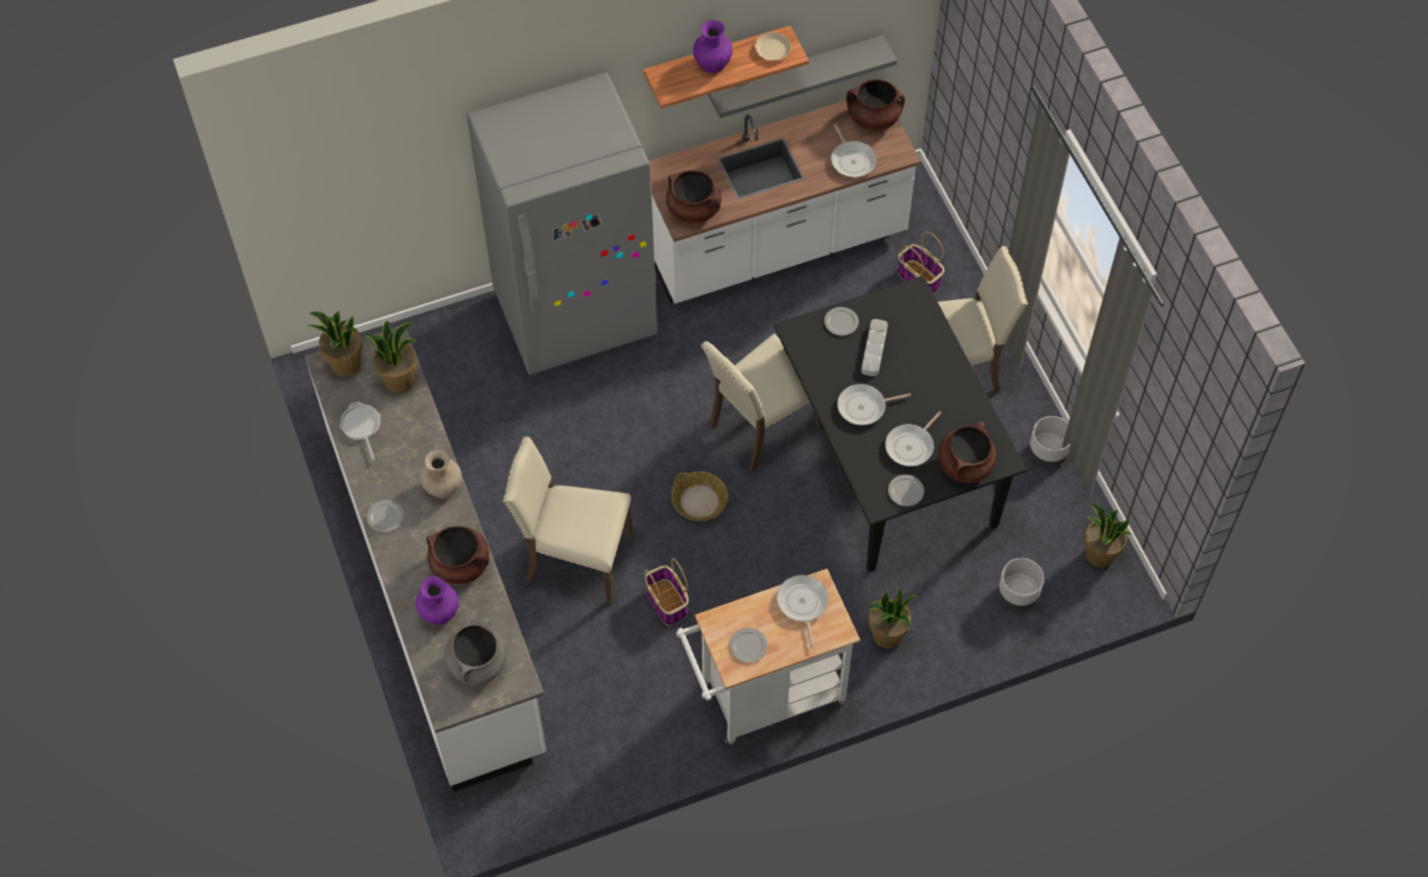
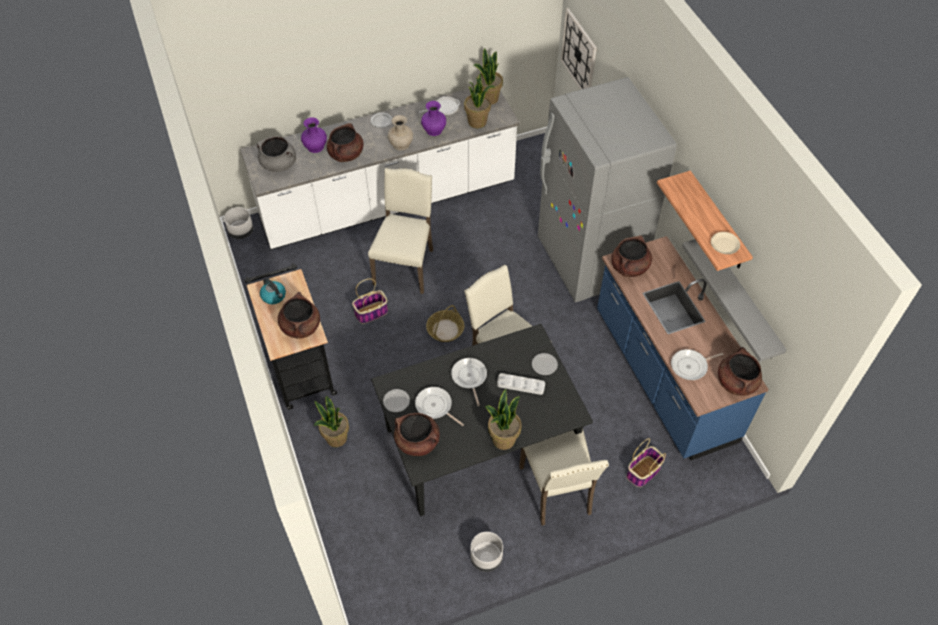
camera: 90 degrees right, 5 degrees down
(328, 204) = (579, 54): none -> wall clock
(713, 63) = (703, 209): purple vase -> purple vase (434, 130)
(747, 646) = (274, 296): plate -> kettle
(764, 697) = (299, 365): white cart -> black cart
(776, 244) = (663, 376): white counter -> blue counter
(802, 604) = (301, 326): frying pan -> brown cooking pot
(1018, 593) = (363, 526): grey planter -> grey planter (241, 231)
(1099, 555) = (392, 589): potted plant -> potted plant (503, 439)

